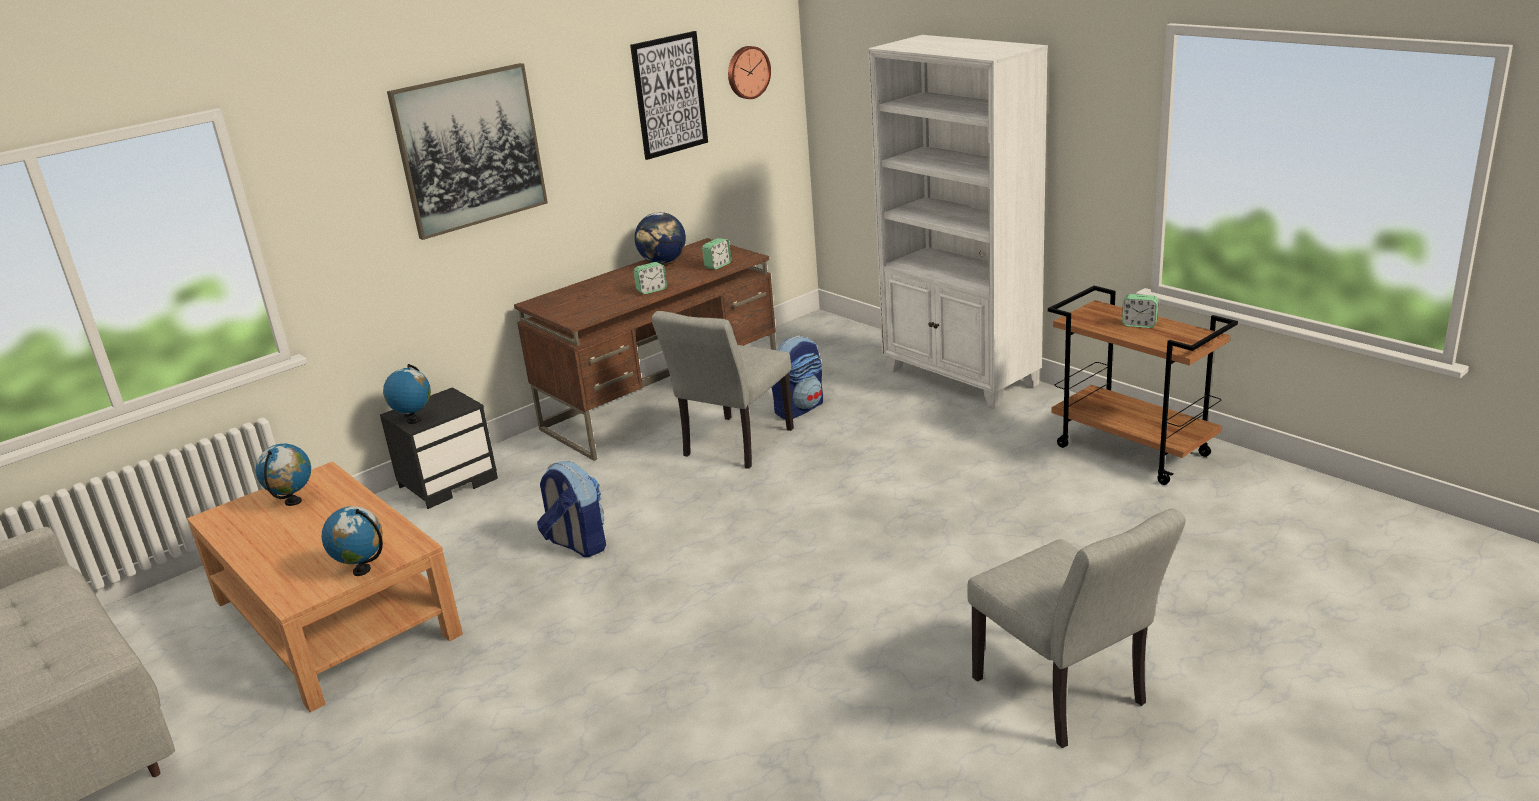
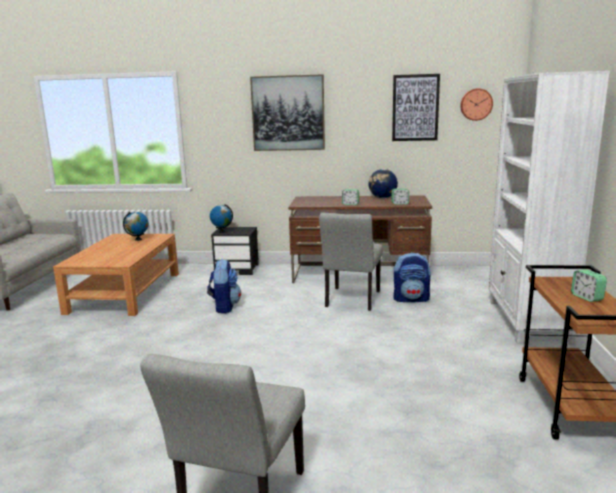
camera: 45 degrees right, 10 degrees down
(362, 570) = (98, 263): globe -> none
(733, 446) = (351, 301): grey chair -> grey chair turned 60 degrees counterclockwise

